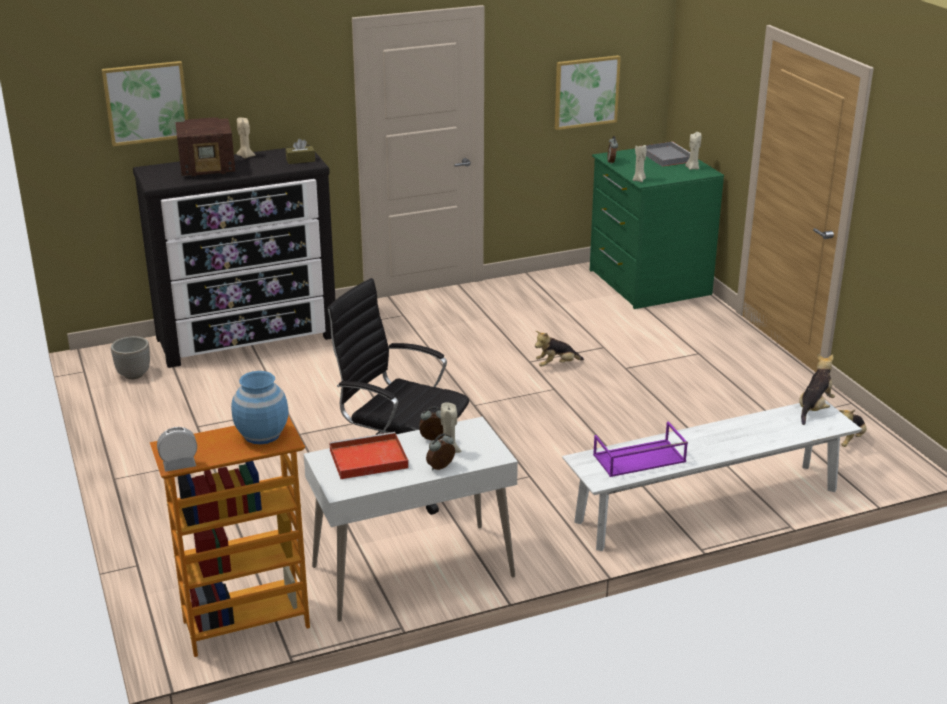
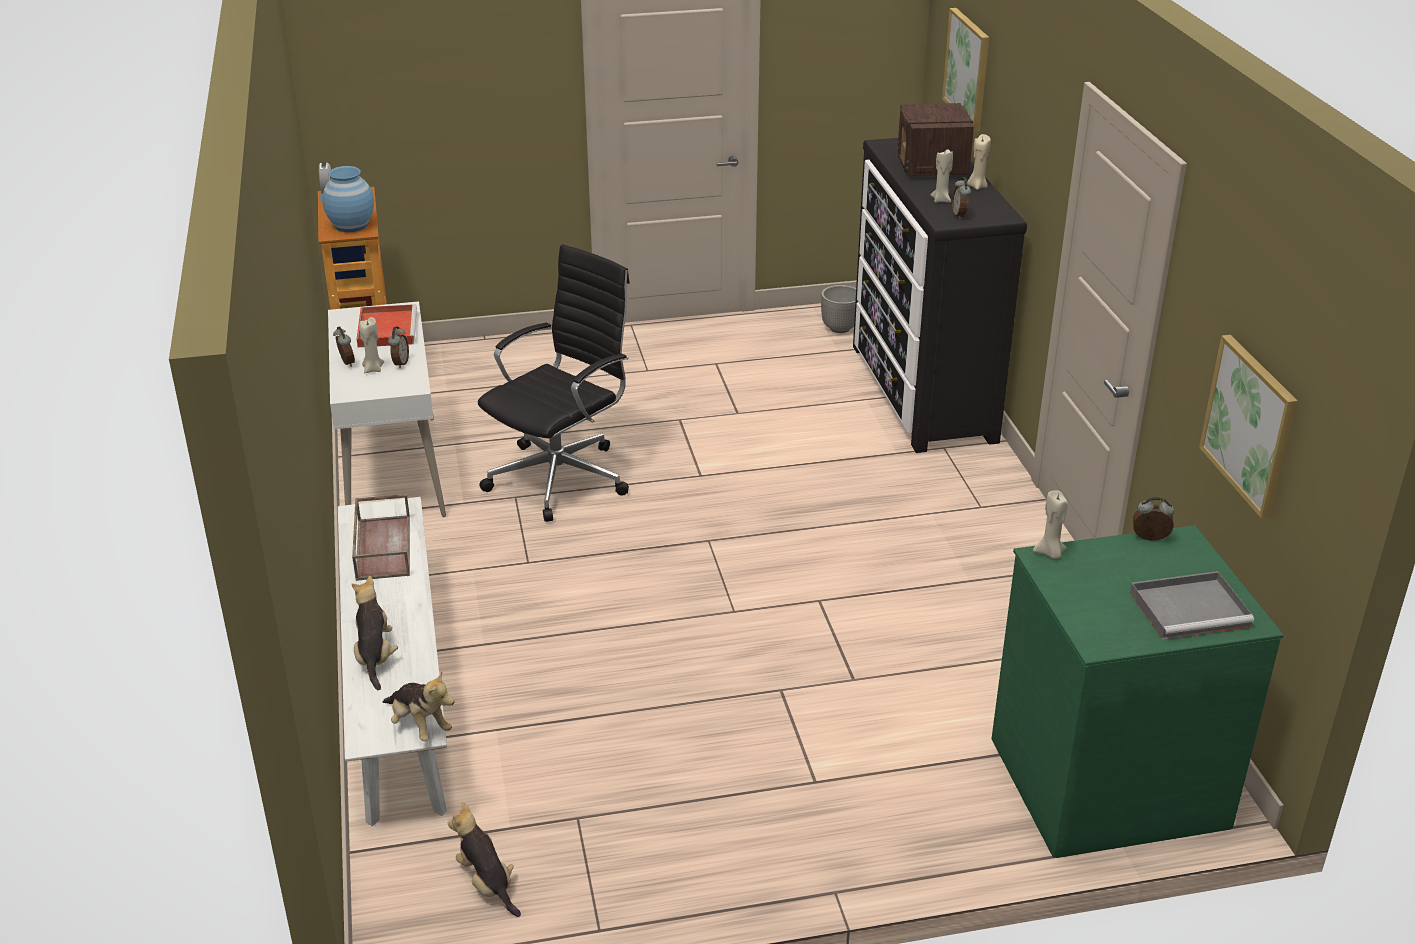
camera: 100 degrees right, 5 degrees up
(300, 160) = (960, 215): brown tissue box -> alarm clock
(556, 365) = (803, 623): plush toy -> plush toy (375, 657)
(638, 459) = (382, 547): purple tray -> brown tray
(692, 168) = (1121, 628): beige candle -> beige candle (941, 200)

